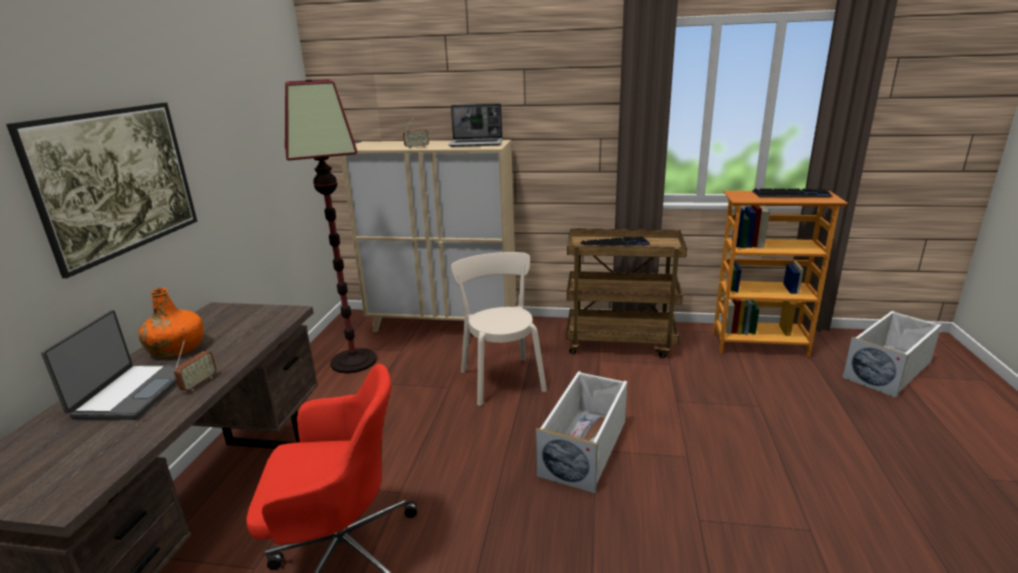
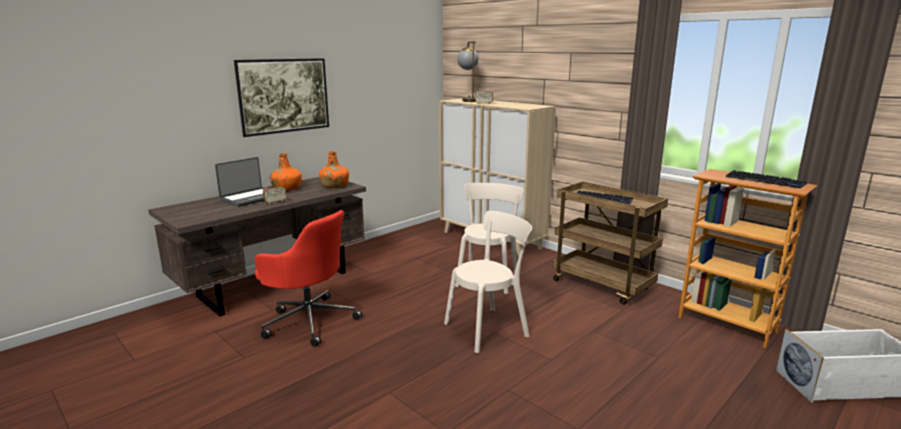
camera: 35 degrees right, 5 degrees down
(258, 319) = (334, 186): none -> orange bottle
(354, 361) = (416, 243): floor lamp -> none
(381, 145) = (468, 100): none -> table lamp
(477, 144) = (525, 105): laptop -> none
(584, 447) = (489, 328): white storage box -> beige chair

